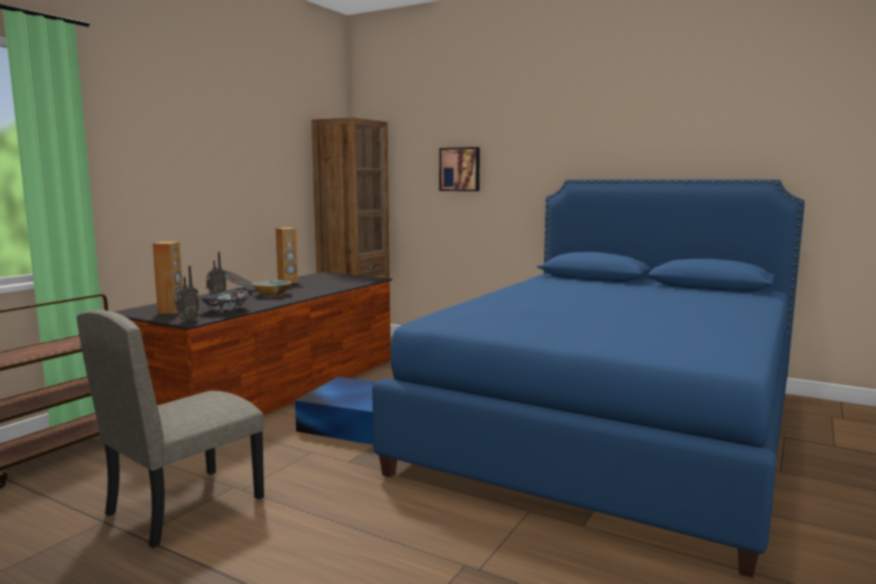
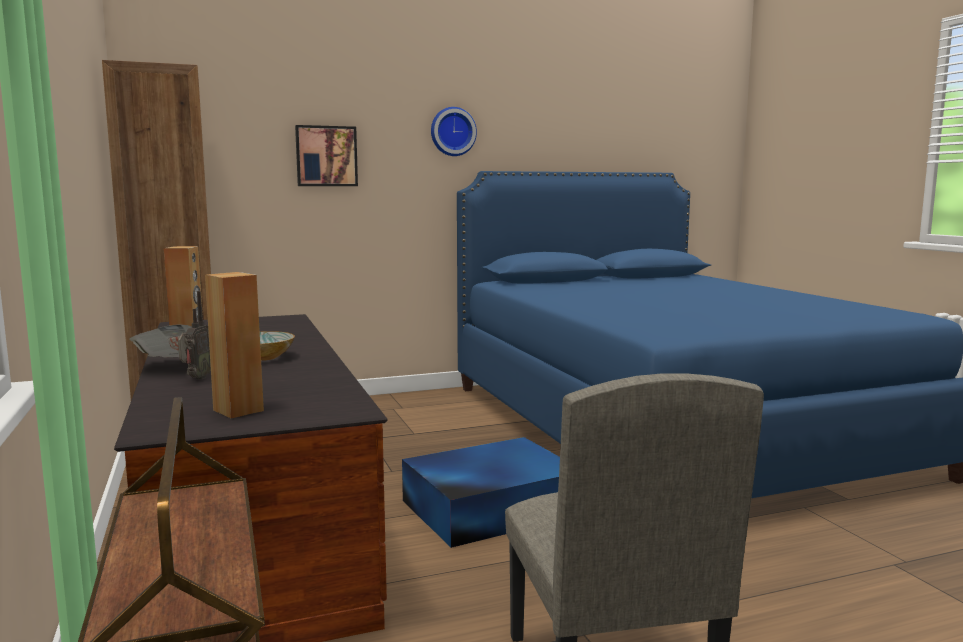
camera: 50 degrees left, 0 degrees up
(187, 321) = (342, 412): radio -> none
(226, 310) = (317, 387): bowl -> none
(552, 147) = (452, 132): none -> wall clock

